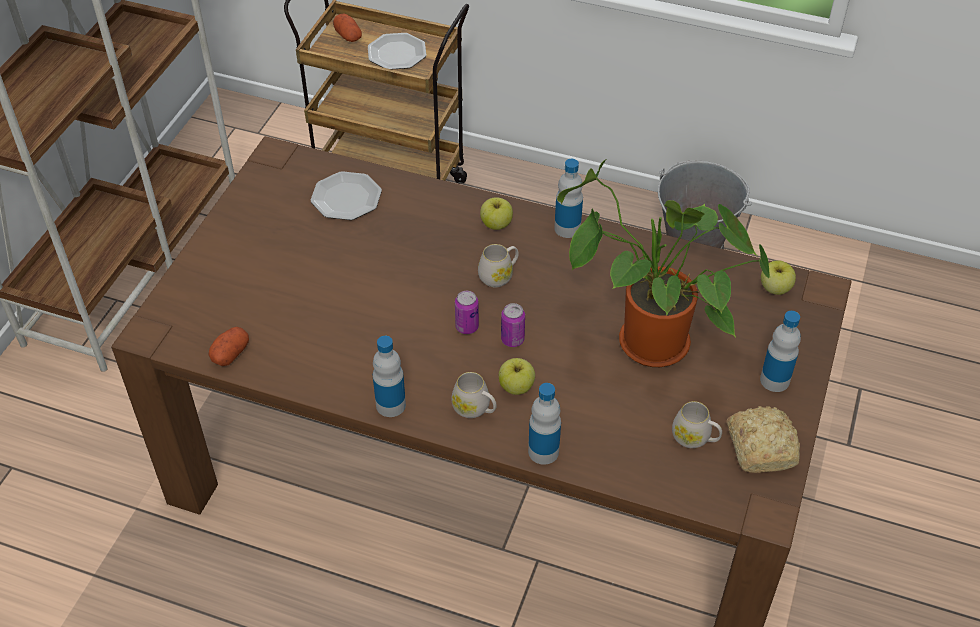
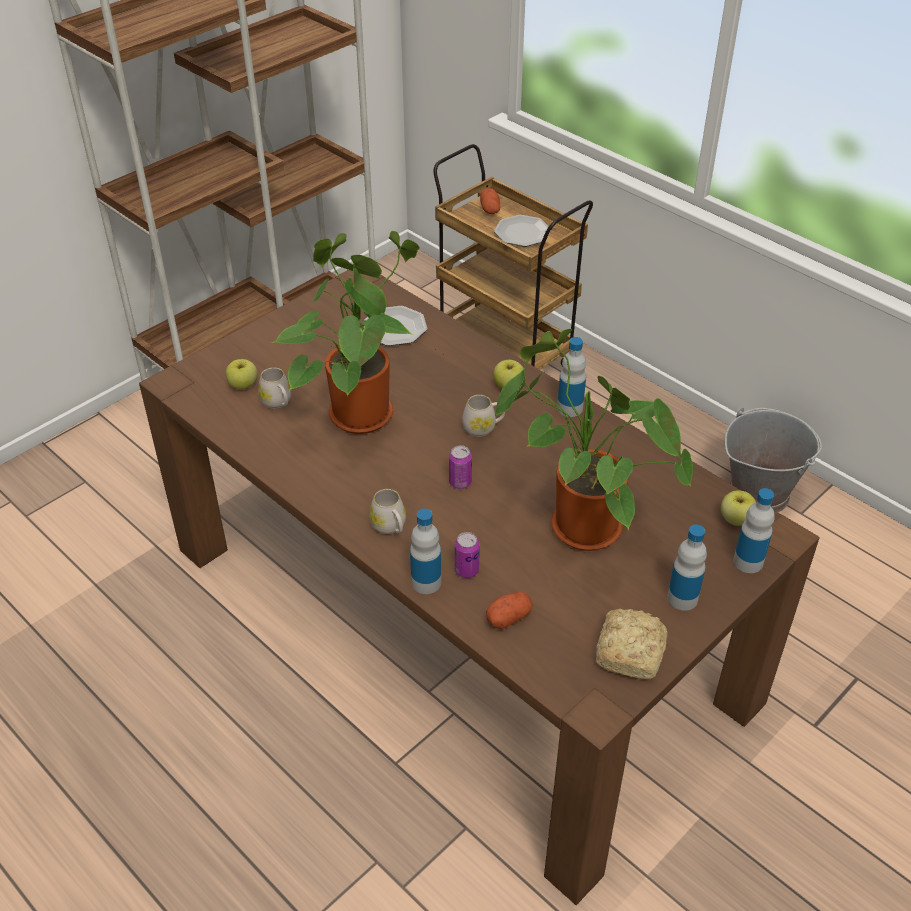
camera: 25 degrees right, 5 degrees down
(230, 353) = (223, 417): potato -> potato (508, 617)
(366, 299) = (358, 411): none -> potted plant
(390, 405) = (322, 499): bottle -> bottle (748, 562)
(467, 327) = (427, 459): can -> can (466, 570)
(516, 387) = (438, 521): apple -> apple (243, 385)
(695, 438) = (571, 621): white mug -> white mug (278, 403)

